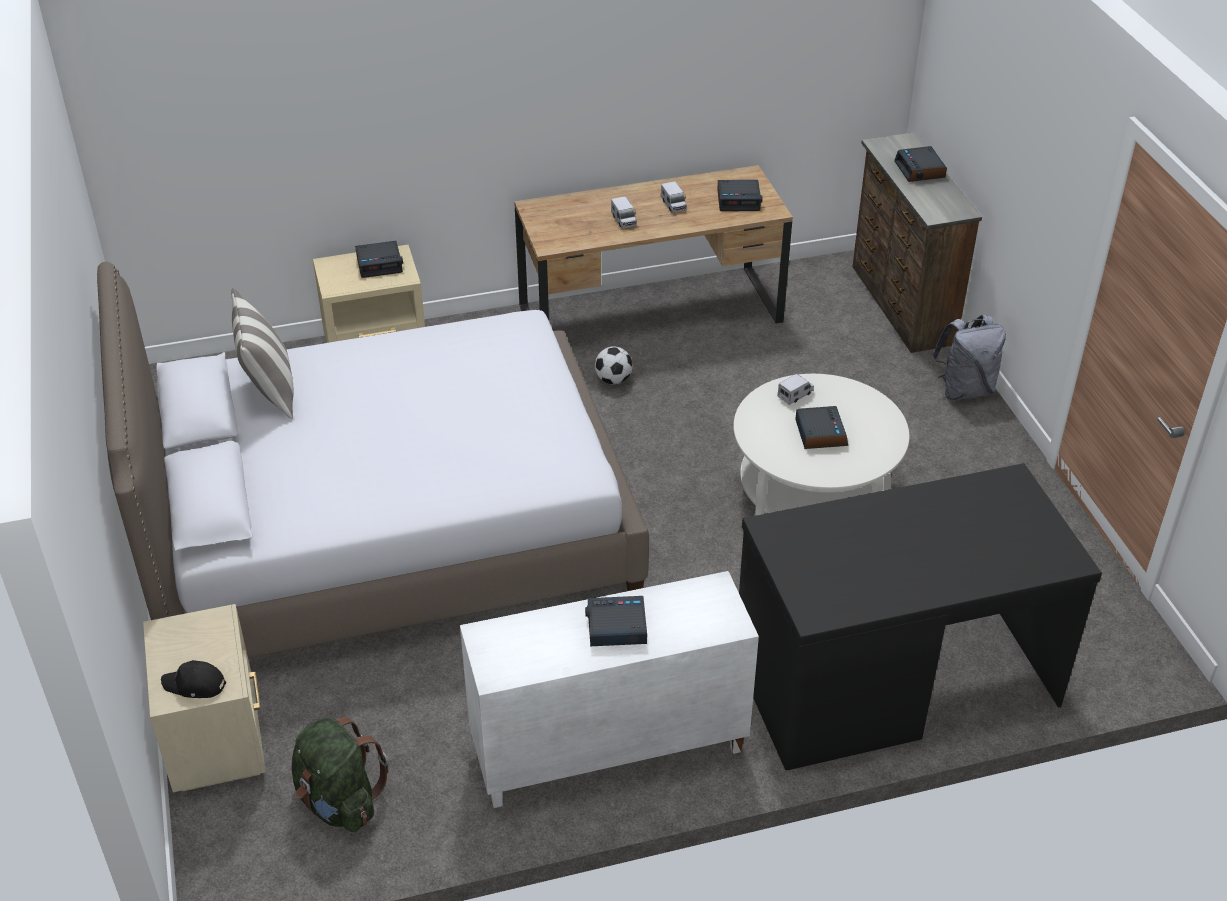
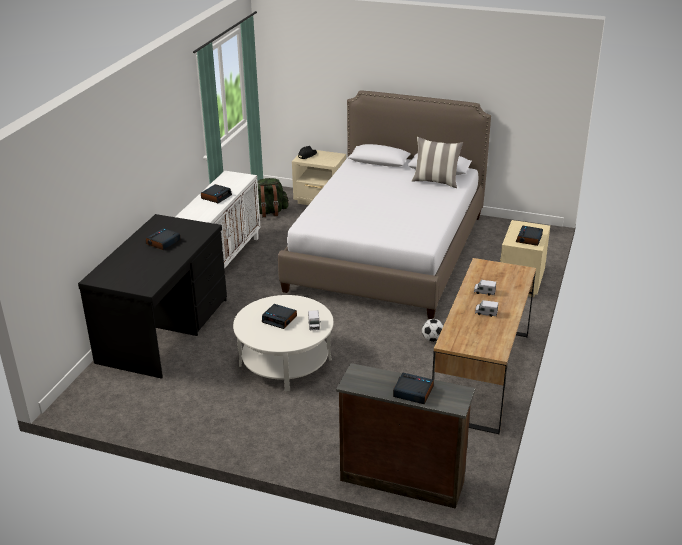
camera: 125 degrees right, 10 degrees down
(739, 200) = (470, 336): alarm clock -> alarm clock (163, 242)
(964, 390) = (298, 457): grey backpack -> none

